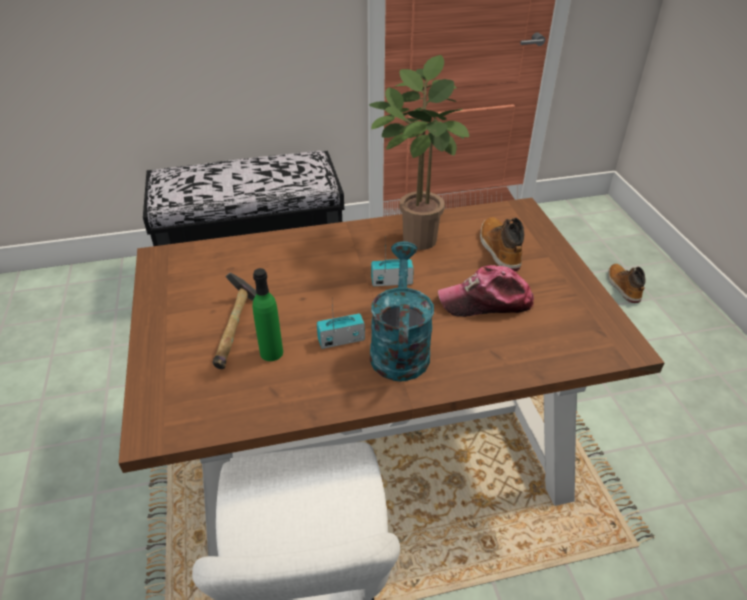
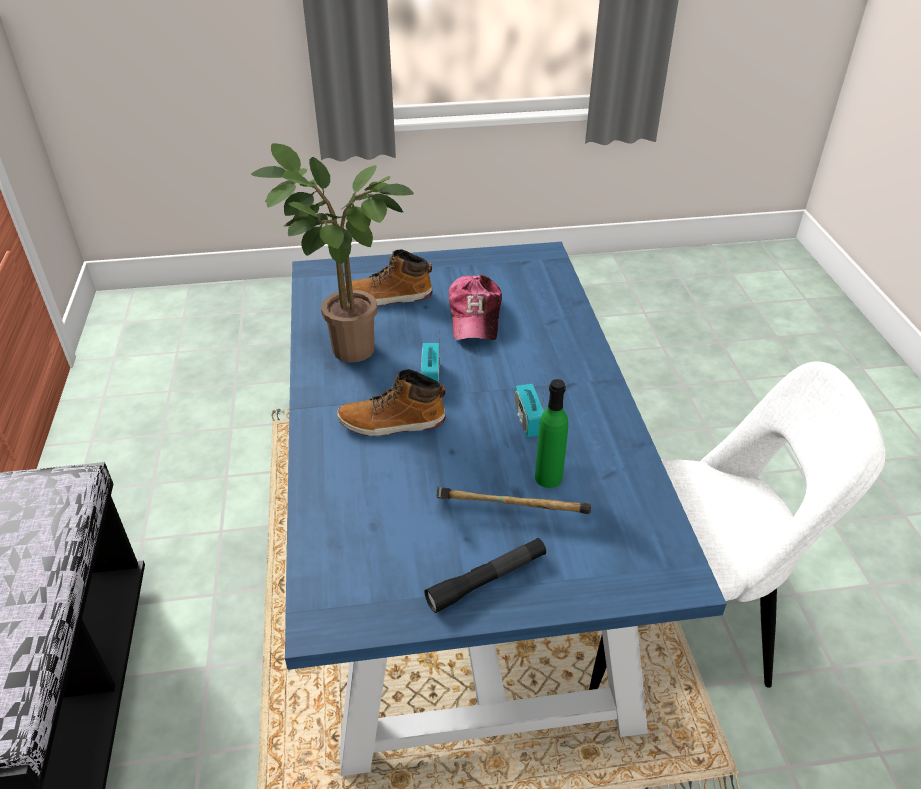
camera: 85 degrees left, 0 degrees up
(173, 322) = (487, 580): none -> black flashlight
(371, 443) = (463, 566): brown dining table -> blue dining table
(399, 347) = (541, 379): turquoise watering can -> none
(623, 287) = (273, 322): boot -> boot (392, 423)

